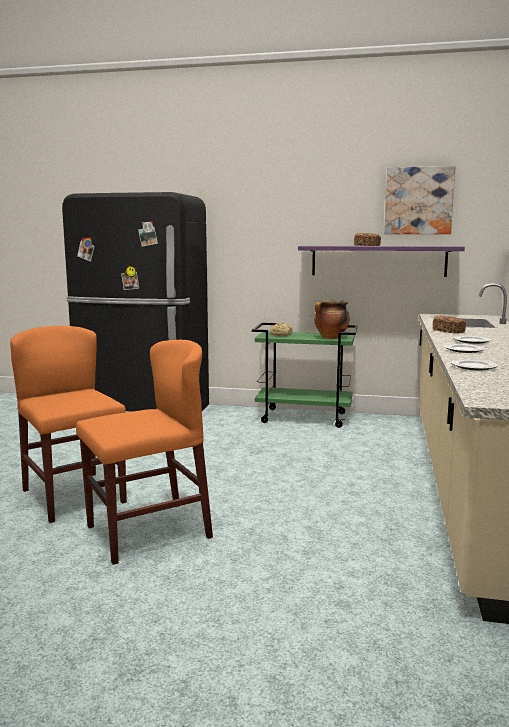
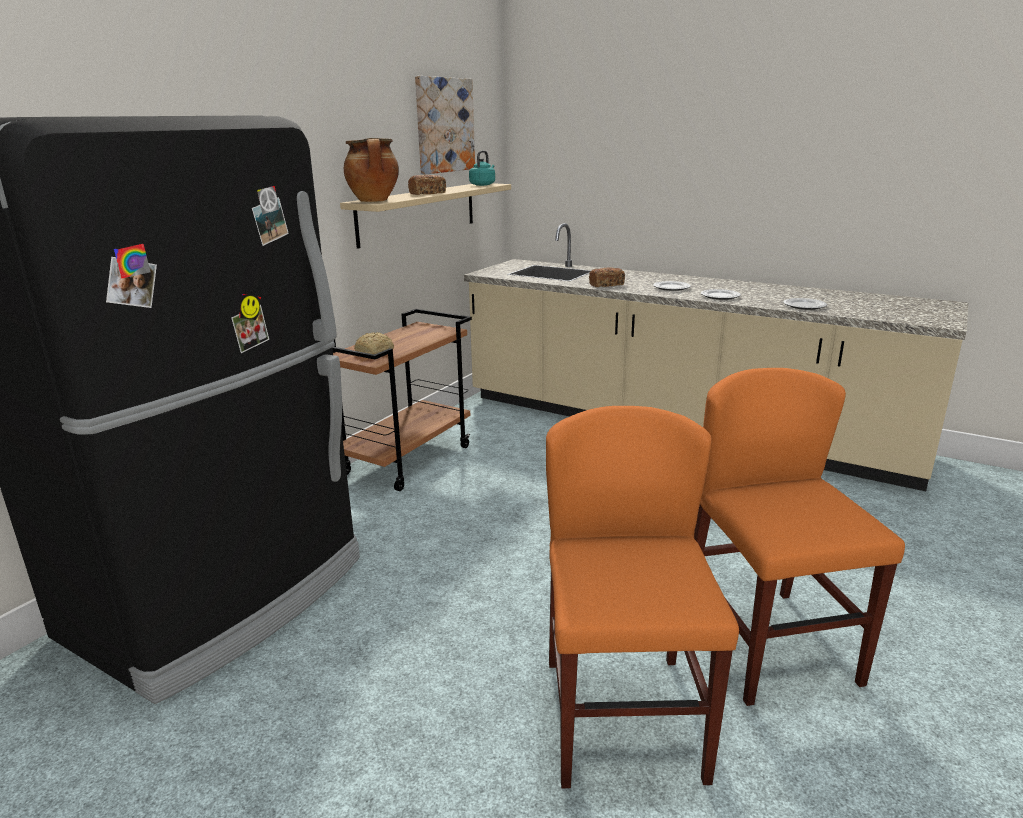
camera: 70 degrees left, 10 degrees up
(74, 496) = (623, 718): orange chair -> orange chair turned 105 degrees clockwise
(305, 418) = (407, 459): green cart -> brown cart
(330, 338) = (433, 334): cooking pot -> cooking pot (374, 201)
(378, 261) = (418, 213): purple shelf -> beige shelf
(443, 246) = (483, 184): none -> turquoise kettle

